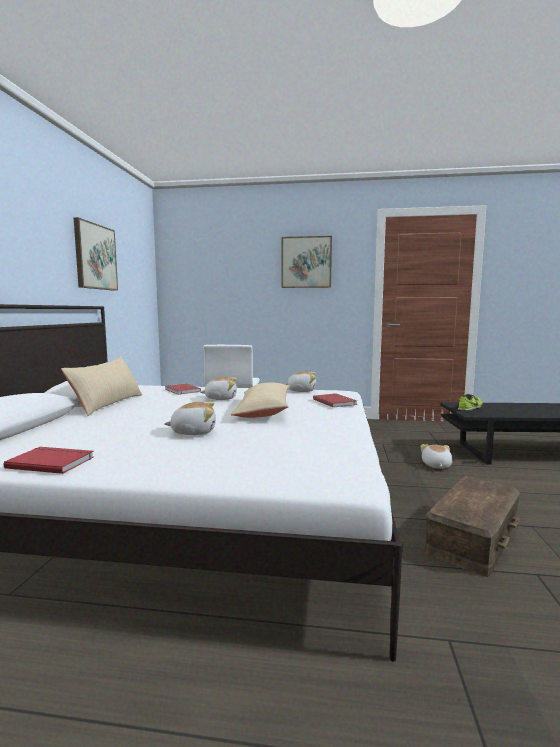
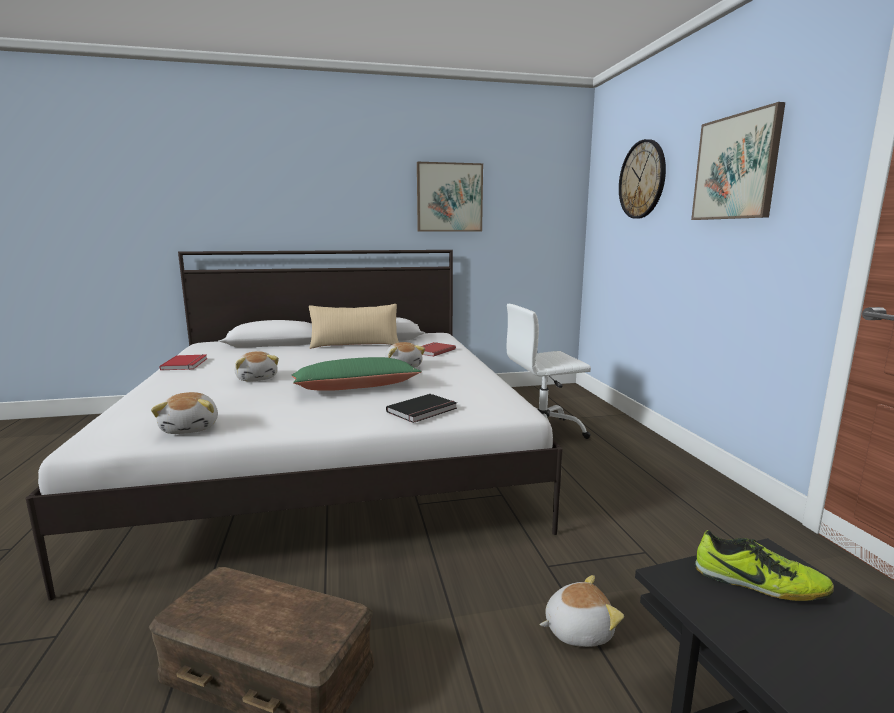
camera: 70 degrees right, 5 degrees up
(226, 261) = (642, 179): none -> wall clock
(263, 410) = (355, 387): beige pillow -> green pillow
(301, 391) = (490, 389): plush toy -> plush toy (191, 428)
(335, 402) = (423, 410): red book -> black book

